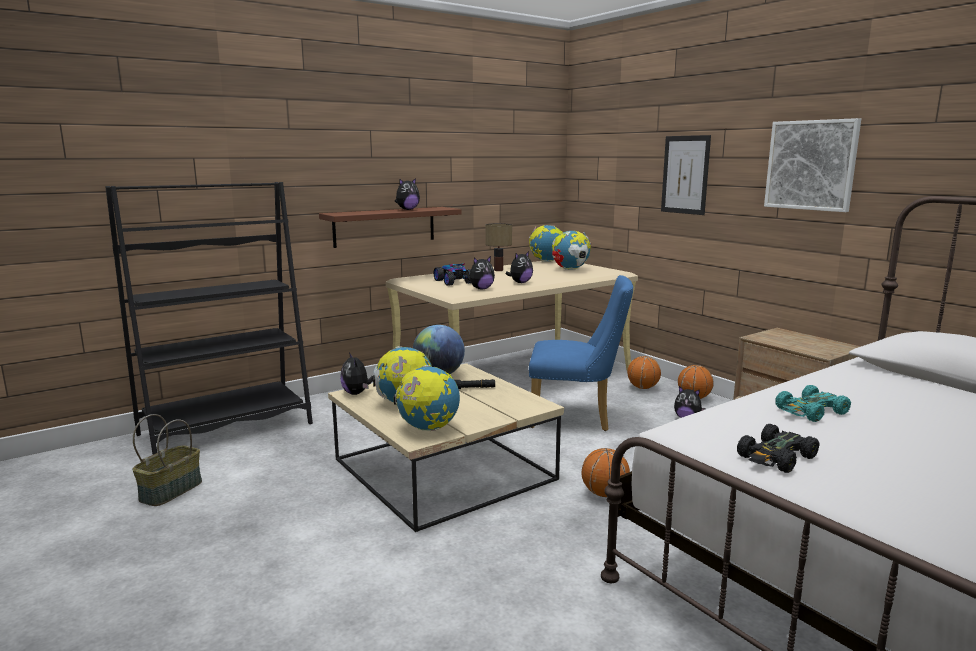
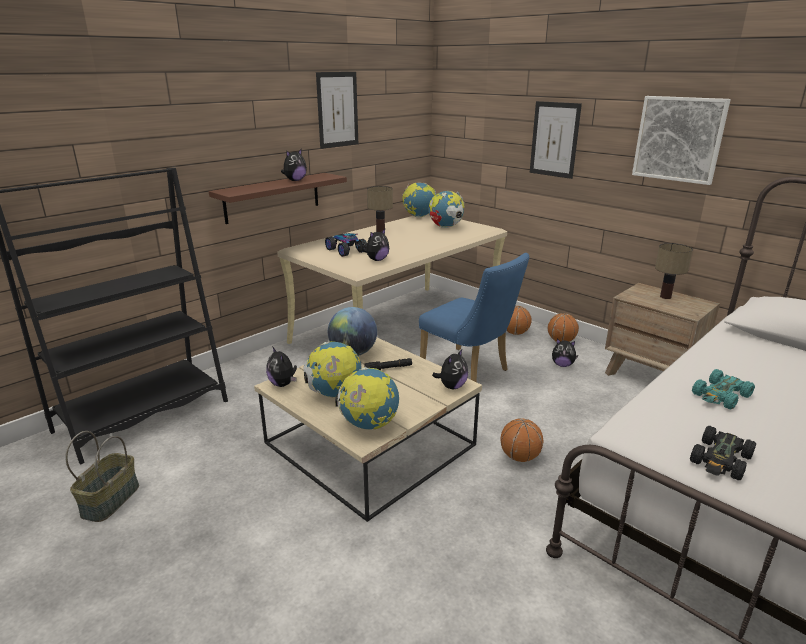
camera: 10 degrees left, 10 degrees up
(459, 145) = (337, 110): none -> picture
(520, 282) = (409, 248): plush toy -> plush toy (452, 386)
(577, 417) = (469, 371): blue chair -> blue chair turned 45 degrees clockwise
(803, 340) = (666, 297): none -> table lamp

